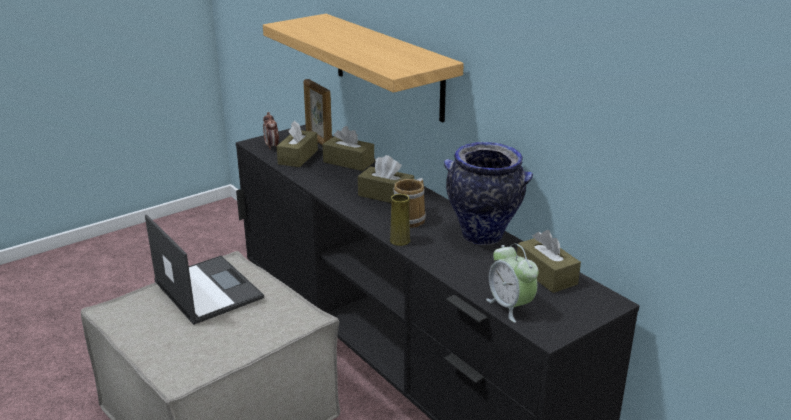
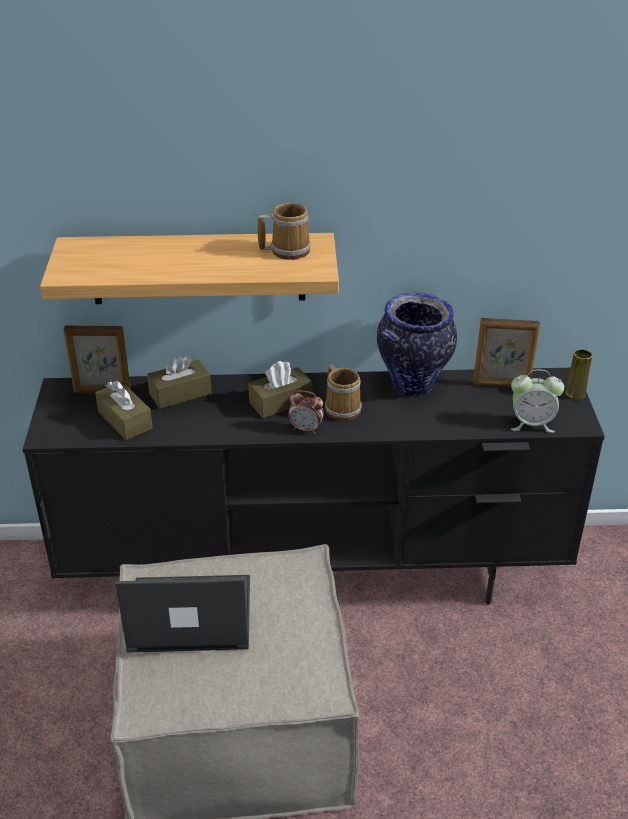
camera: 55 degrees left, 10 degrees up
(272, 146) = (72, 427): alarm clock -> alarm clock (306, 429)
(400, 241) = (376, 431): yellow vase -> yellow vase (575, 393)
(410, 57) = (287, 250): none -> mug
(546, 274) = (501, 385): brown tissue box -> picture frame

